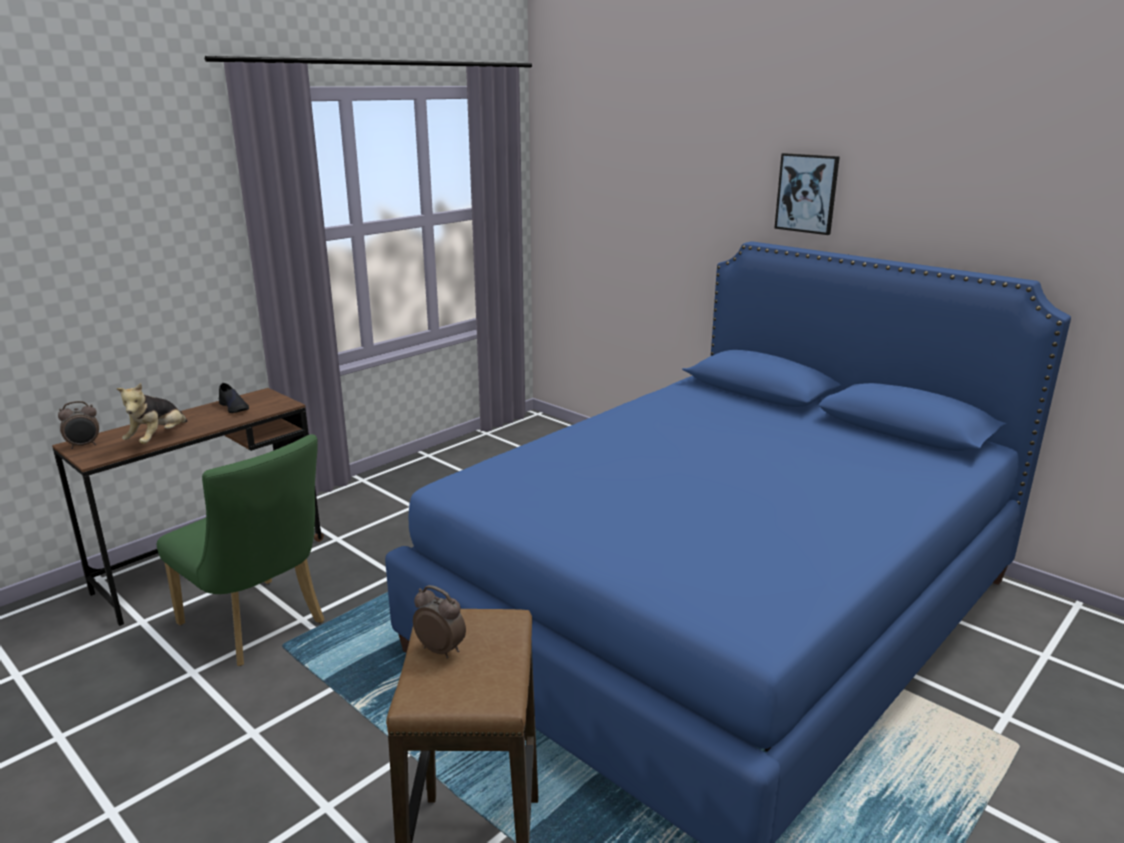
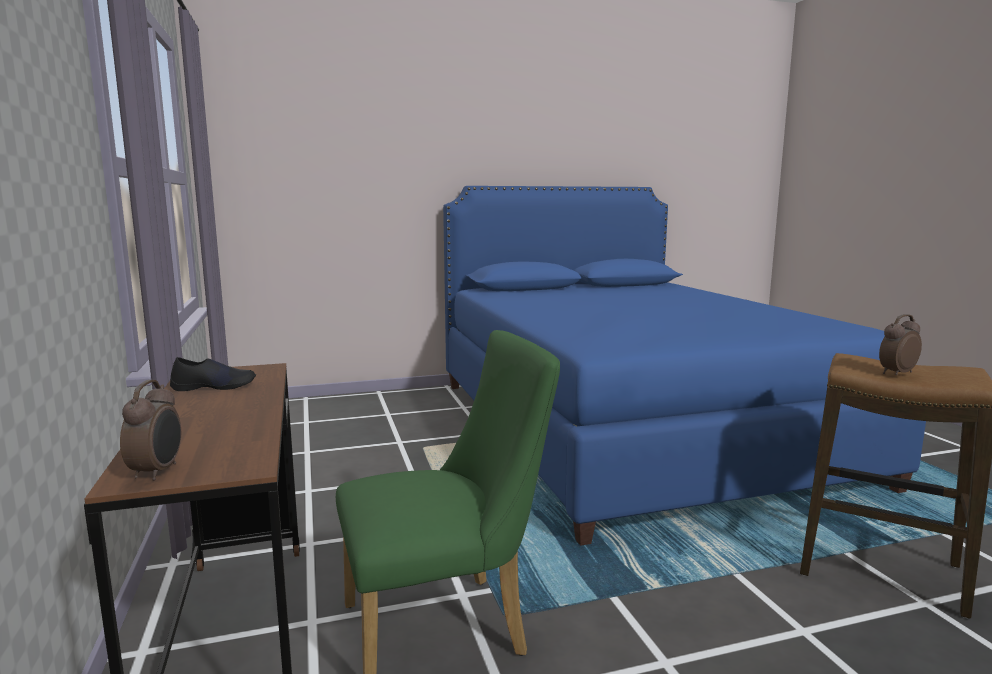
camera: 60 degrees left, 10 degrees down
(158, 439) = (246, 426): plush toy -> none
(807, 193) = (499, 147): picture -> none

